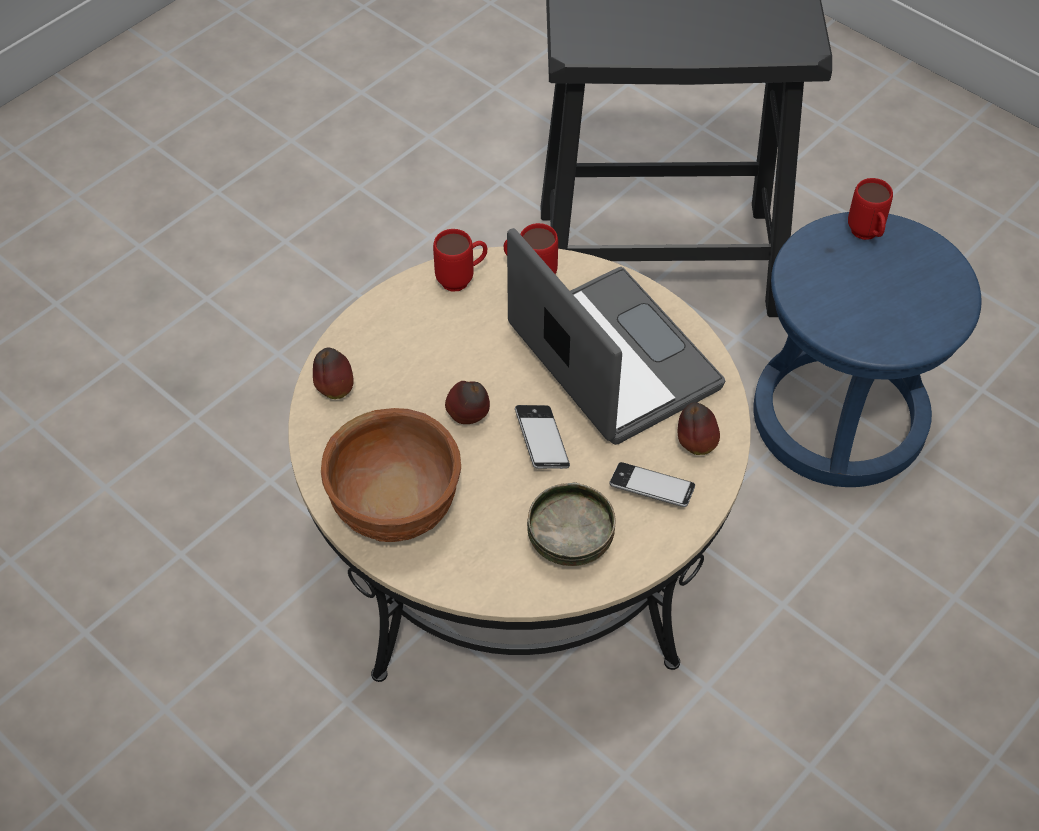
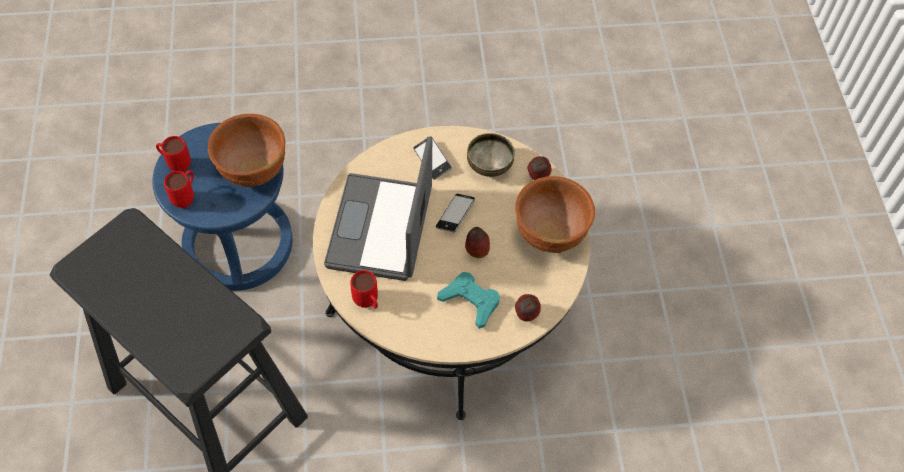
camera: 140 degrees left, 5 degrees up
(416, 357) = (470, 301): none -> turquoise game controller
(462, 280) = (404, 328): red mug -> red mug (176, 164)
(695, 444) = (392, 164): apple -> apple (537, 177)
(845, 316) = (253, 169): none -> brown bowl

